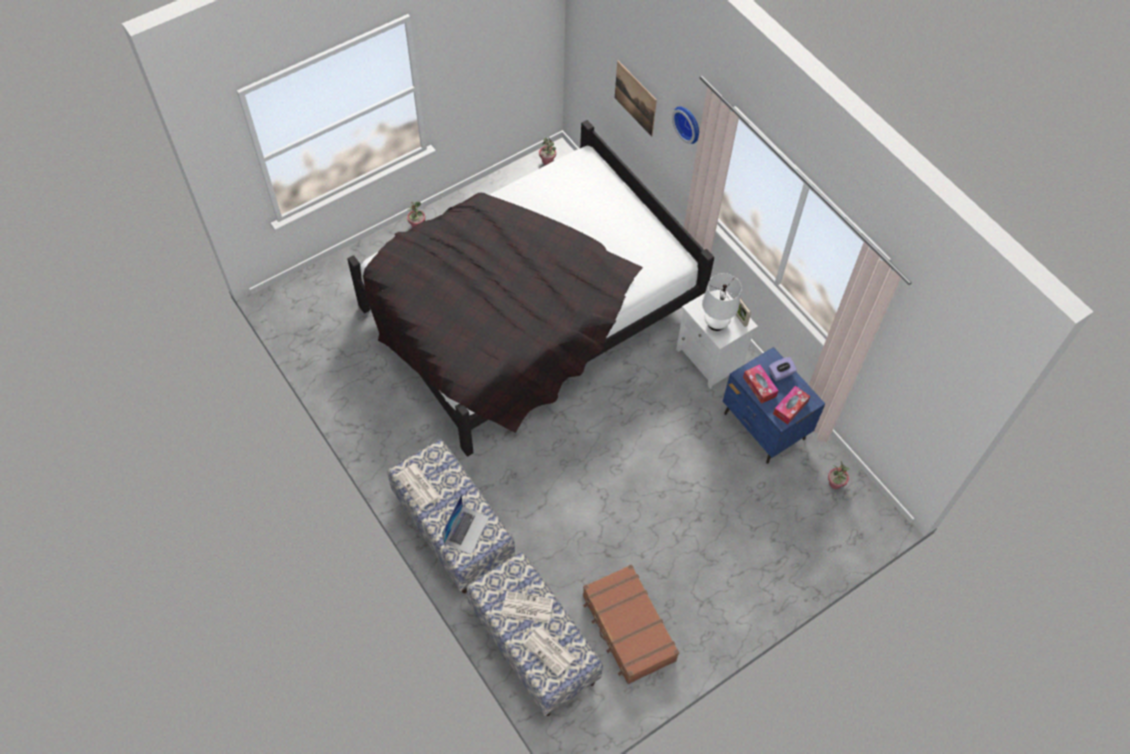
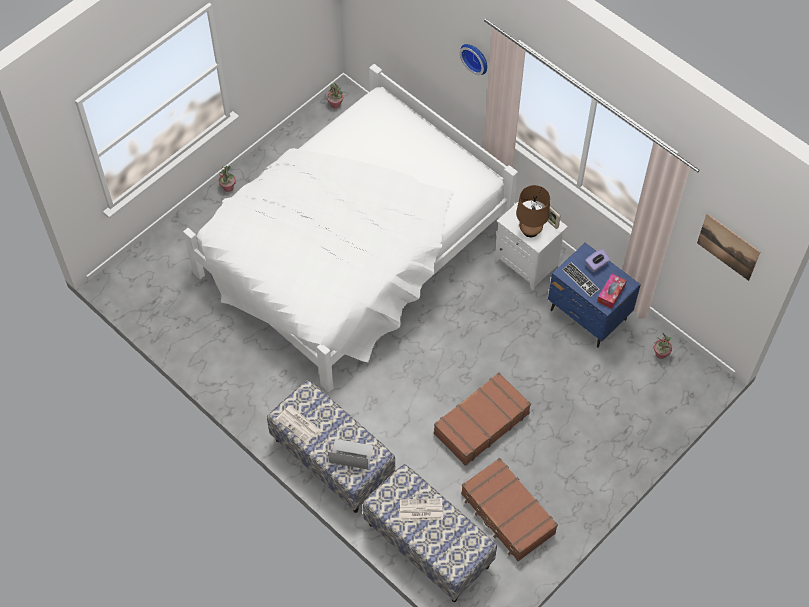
camera: 10 degrees left, 0 degrees up
(466, 529) = (351, 454): laptop -> laptop turned 90 degrees counterclockwise
(529, 314) = (353, 252): black bed -> white bed
(550, 651) = (449, 542): newspaper -> none
(621, 522) = (480, 423): none -> brown suitcase
(635, 98) = (419, 39): picture -> picture (728, 247)
(716, 323) = (530, 230): white table lamp -> brown table lamp
(759, 386) = (580, 280): tissue box -> keyboard

